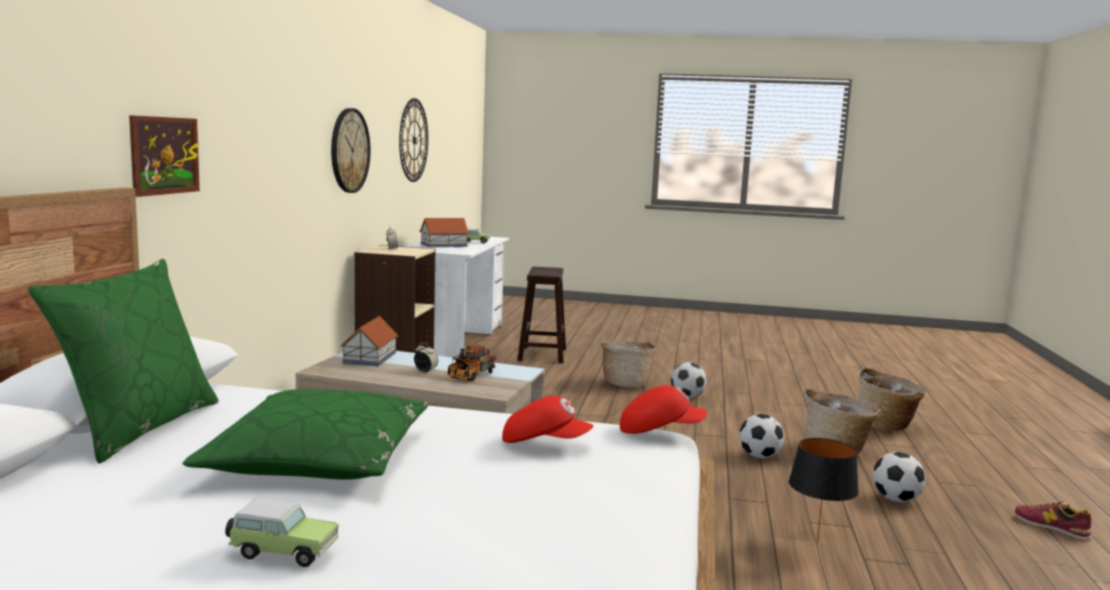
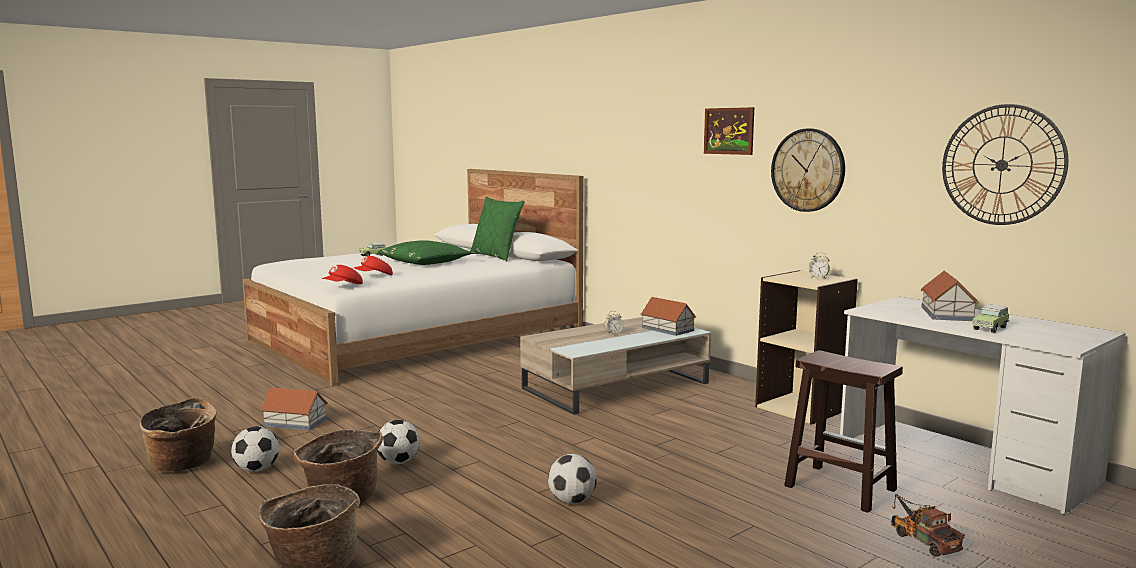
camera: 130 degrees right, 0 degrees up
(164, 155) = (611, 162): picture -> picture (729, 131)
(469, 376) = (583, 338): toy truck -> toy truck (921, 539)
(626, 384) = (658, 489): basket -> basket (182, 466)
(817, 543) = (295, 422): black table lamp -> toy house
(1052, 527) = (114, 497): shoe -> none

